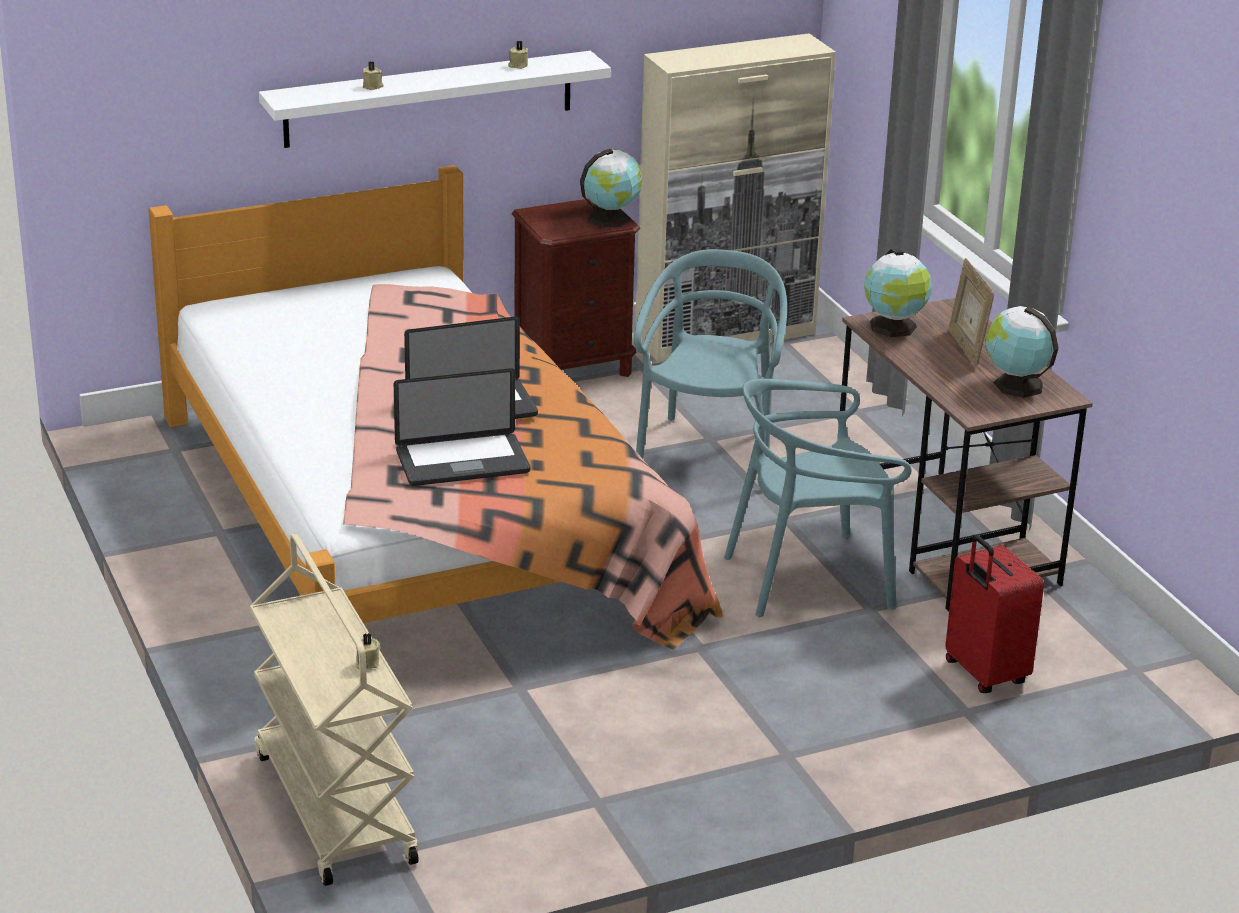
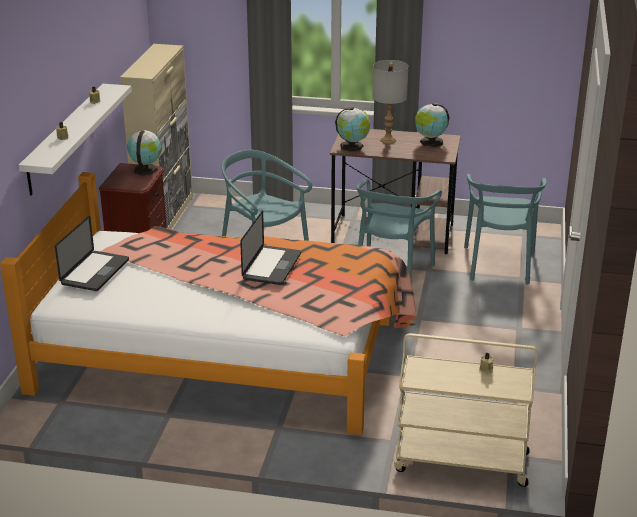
camera: 55 degrees left, 0 degrees up
(462, 462) = (320, 286): laptop -> laptop (95, 272)
(966, 348) = (388, 140): picture frame -> grey table lamp
(983, 674) = (499, 264): red suitcase -> turquoise chair

